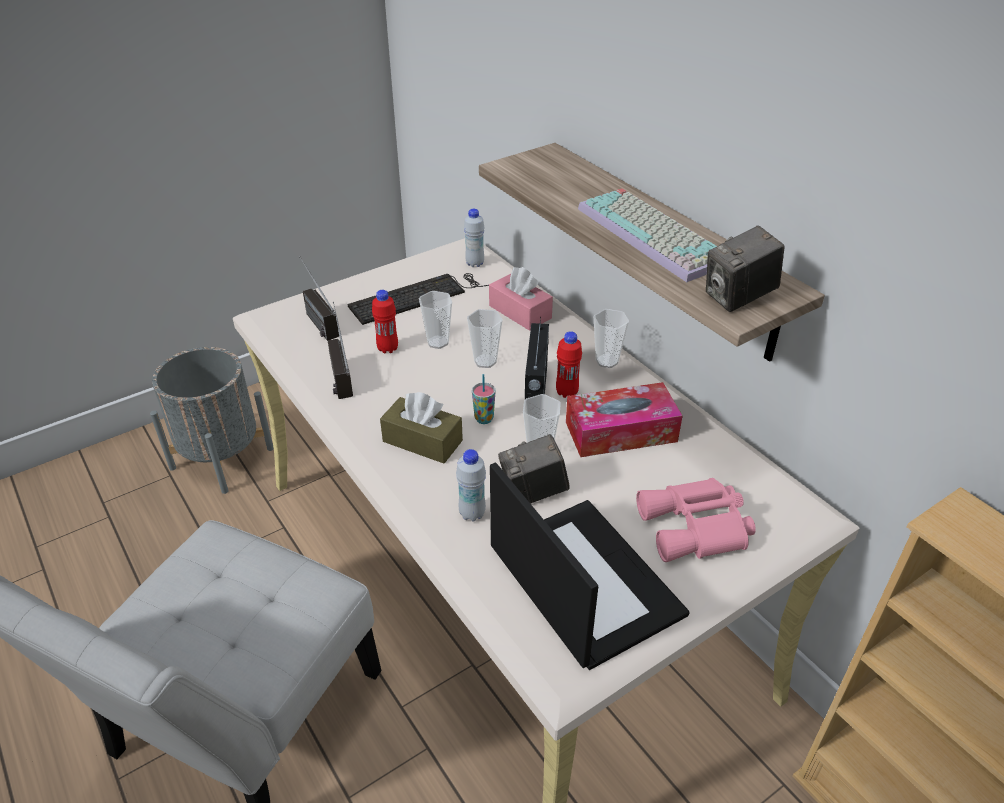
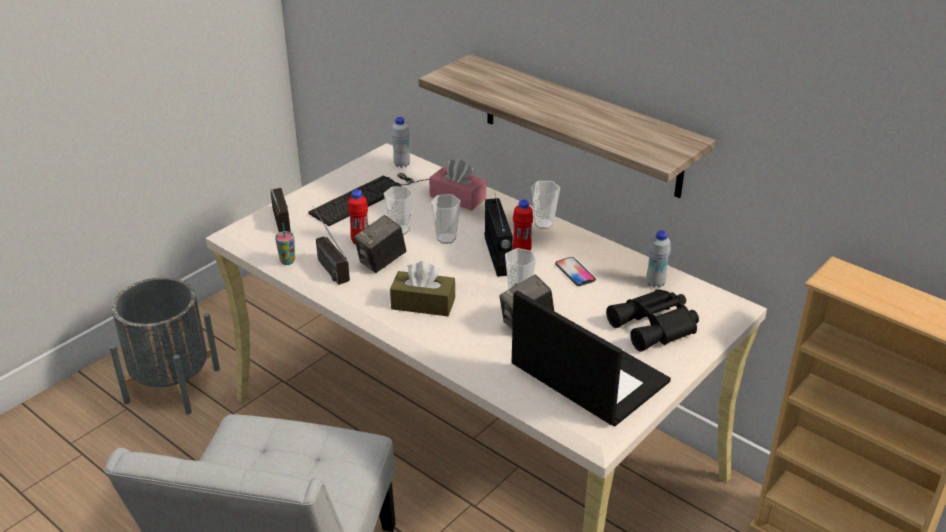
camera: 15 degrees left, 5 degrees down
(315, 318) = (284, 227): radio -> radio turned 150 degrees counterclockwise
(472, 513) = (486, 346): white bottle -> white bottle (655, 283)
(484, 419) = (465, 280): cup -> cup (287, 261)
(621, 431) = (575, 272): tissue box -> phone
(655, 235) = (581, 114): keyboard -> none
(697, 528) = (655, 327): pink binoculars -> black binoculars
(738, 298) = (658, 149): camera -> camera (381, 262)

